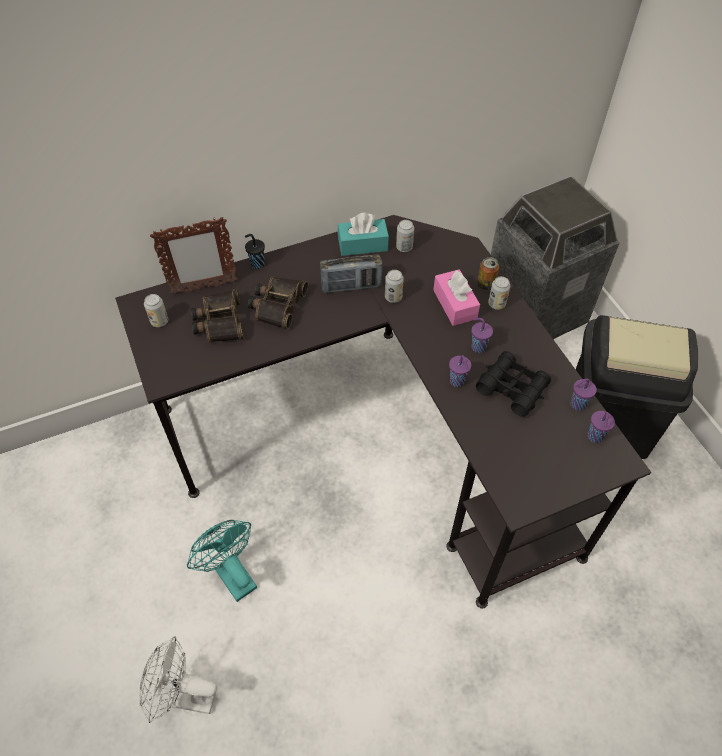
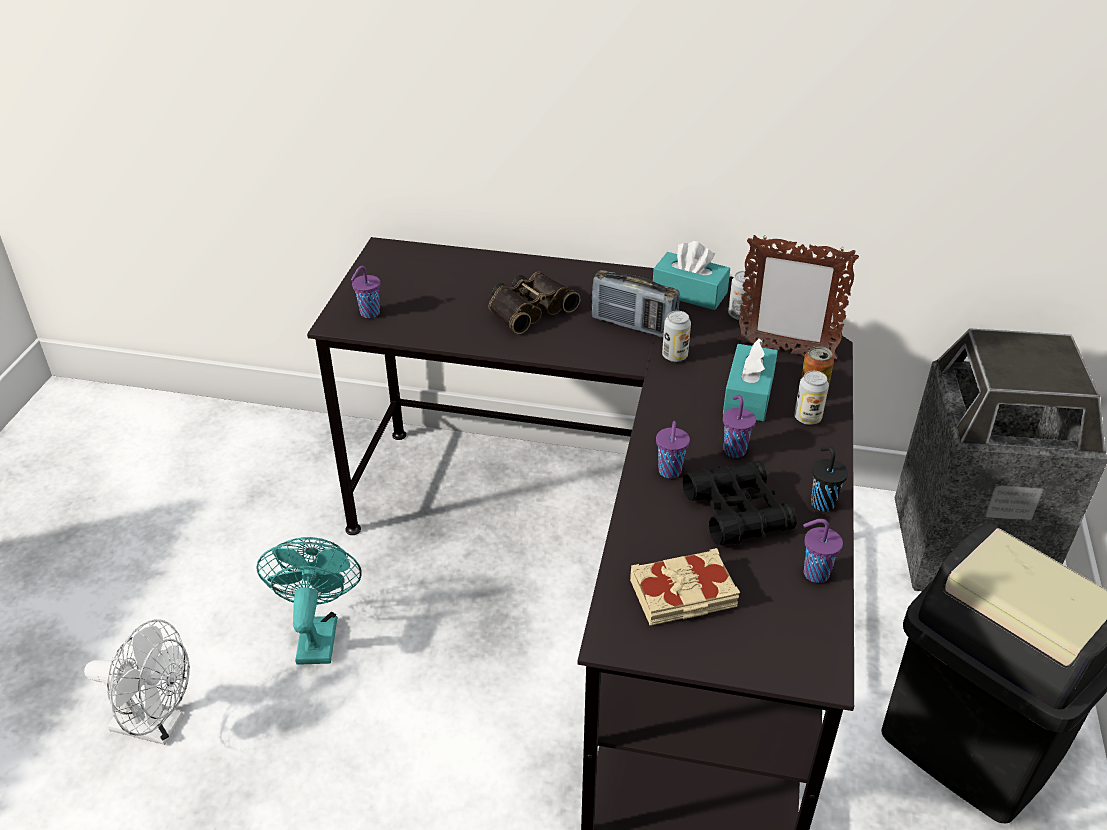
camera: 35 degrees right, 15 degrees down
(159, 321) = (391, 273): can -> none
(184, 696) = (158, 725): white fan -> white fan turned 150 degrees clockwise
(203, 288) = (466, 263): picture frame -> picture frame (785, 351)
(219, 321) = (451, 297): binoculars -> none
(257, 264) = (546, 264): black cup -> black cup (822, 502)
(455, 304) = (748, 395): pink tissue box -> turquoise tissue box
(528, 457) = (683, 595): none -> beige book
(595, 437) = (804, 622): purple cup -> purple cup (368, 313)

